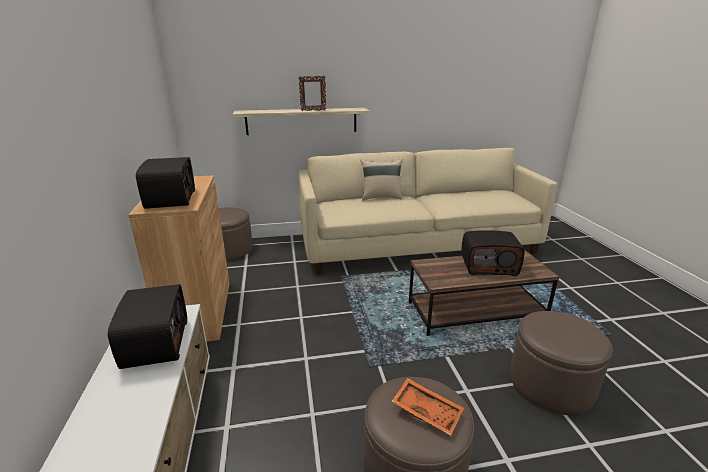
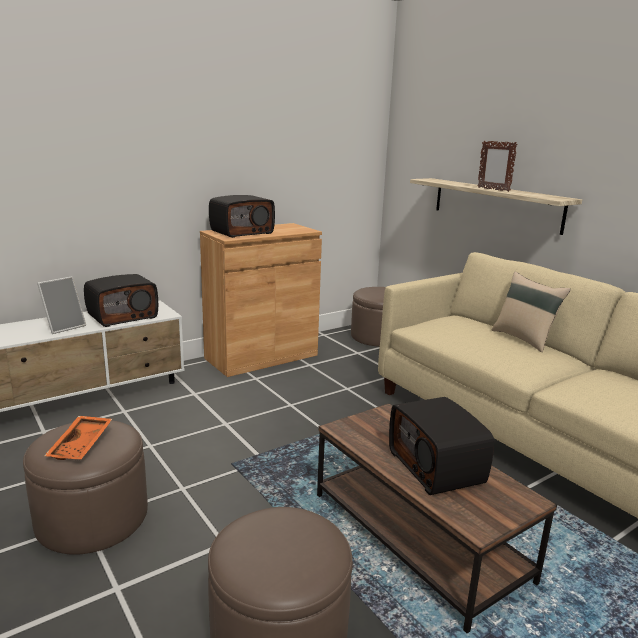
camera: 65 degrees right, 5 degrees down
(138, 397) = (64, 327): none -> picture frame

